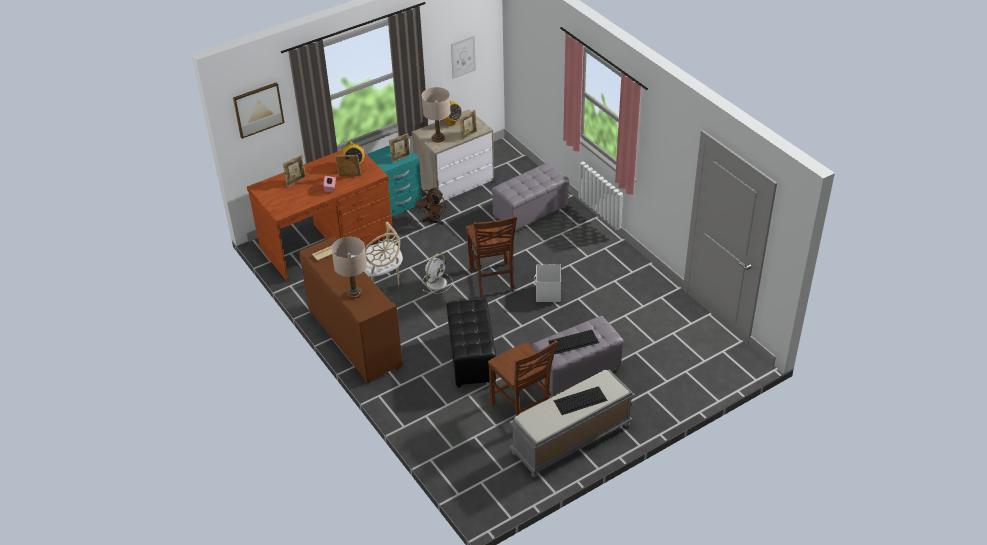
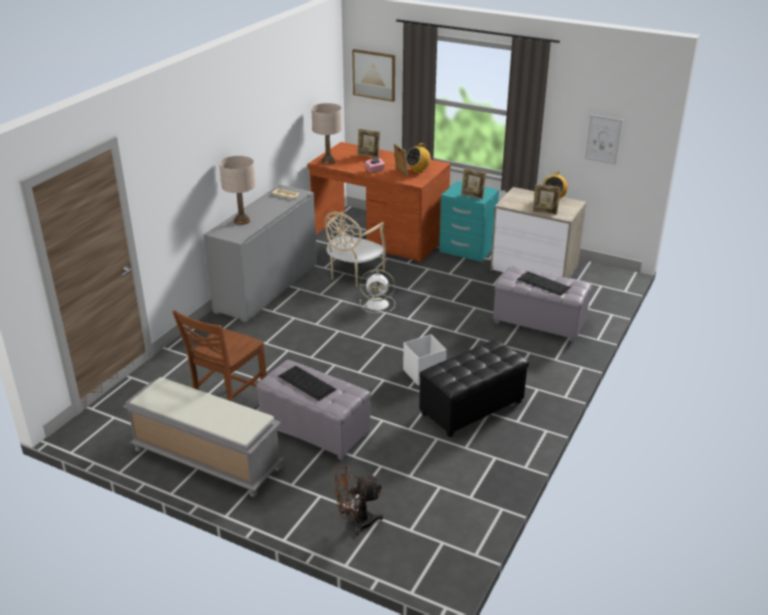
camera: 60 degrees right, 10 degrees down
(354, 338) = (267, 287): brown cabinet -> grey cabinet
(433, 221) = (463, 275): brown fan -> brown fan (356, 522)
(438, 138) = (519, 200): beige table lamp -> beige table lamp (328, 161)
(472, 358) = (286, 357): black ottoman -> black ottoman (472, 409)
(492, 280) = (410, 333): brown chair -> none
(580, 401) = (208, 412): keyboard -> keyboard (543, 283)

